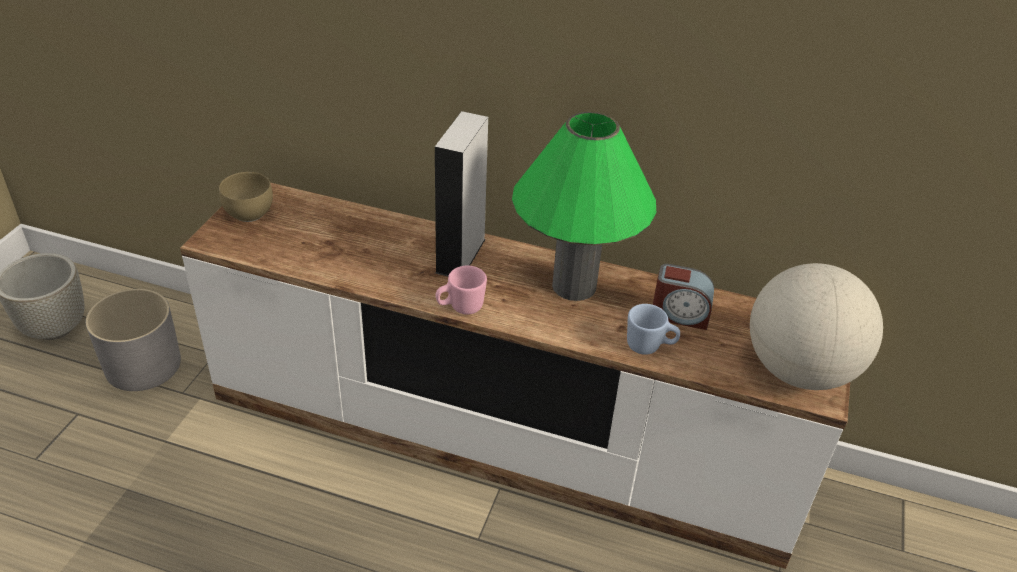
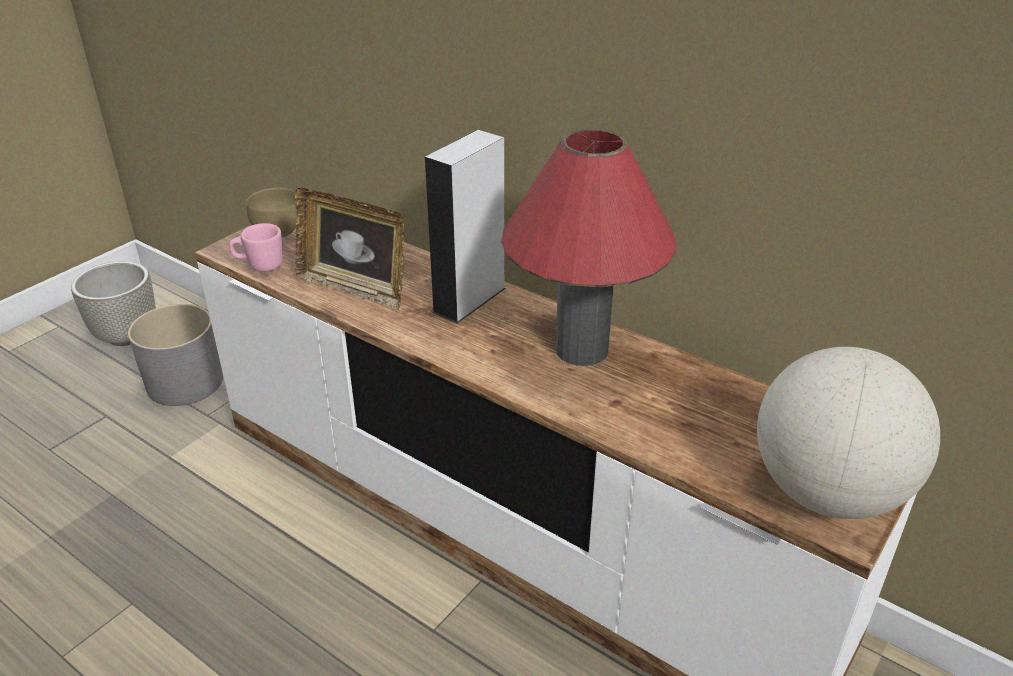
camera: 20 degrees right, 5 degrees down
(354, 260) = (354, 288): none -> picture frame
(460, 307) = (440, 350): pink mug -> pink mug (259, 266)
(574, 286) = (581, 349): green table lamp -> red table lamp
(649, 347) = (640, 429): blue mug -> none
(679, 314) = (696, 401): alarm clock -> none

